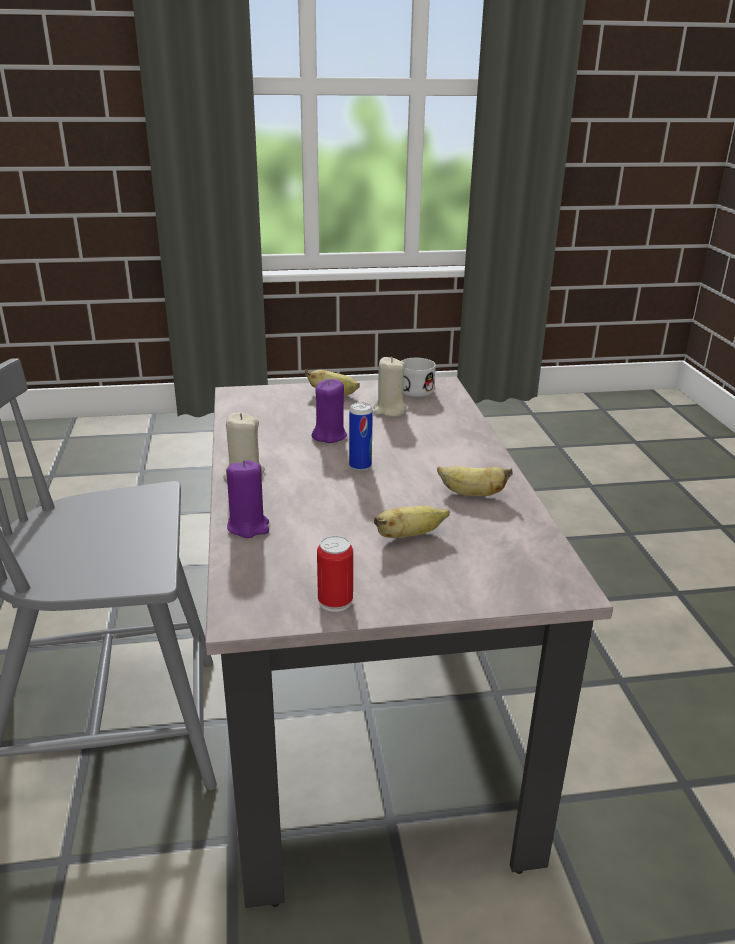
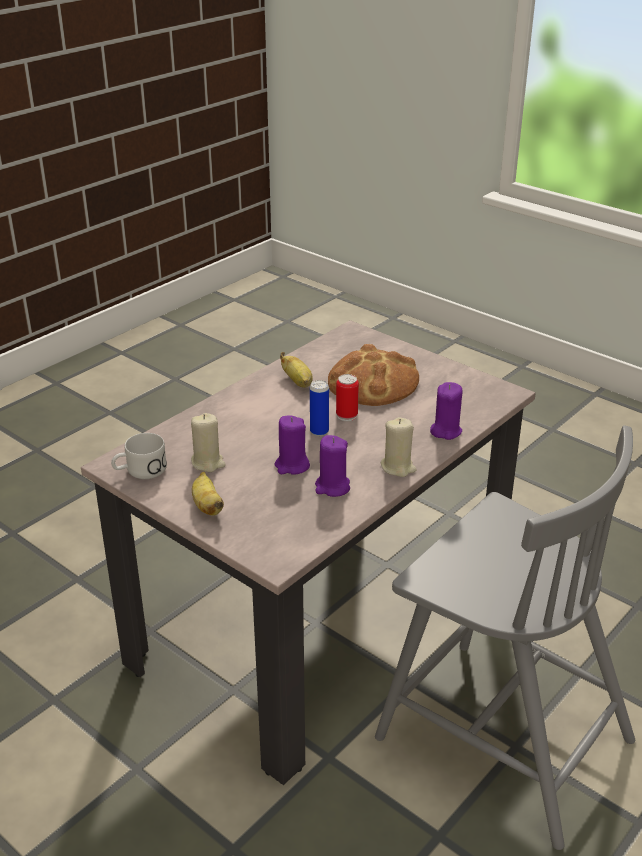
camera: 130 degrees left, 5 degrees up
(273, 438) = (332, 487): none -> purple candle
(335, 601) = (457, 376): can -> can (346, 415)
(409, 535) = (372, 382): banana -> bread

